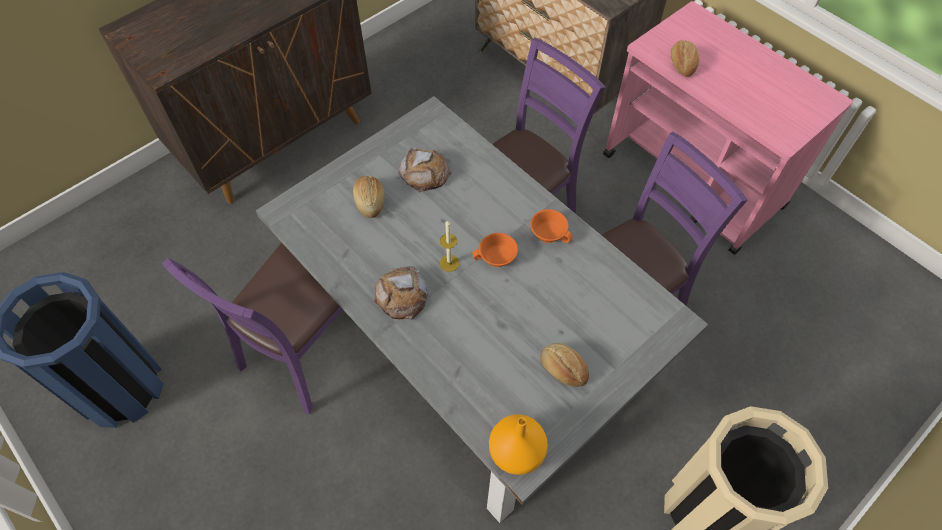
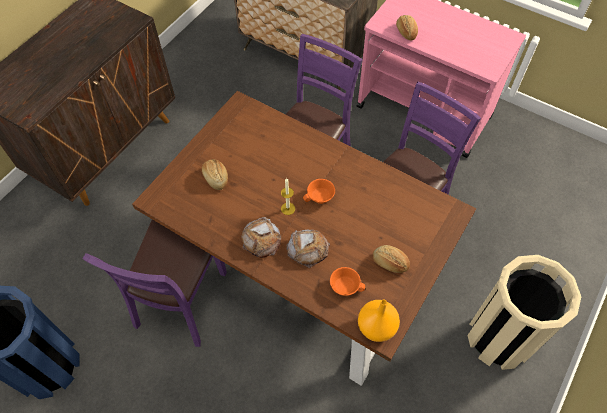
camera: 15 degrees left, 0 degrees up
(425, 173) = (249, 148): bread -> bread (308, 249)
(468, 349) = (302, 269): grey dining table -> brown dining table
(549, 233) = (351, 171): orange cup -> orange cup (345, 285)

